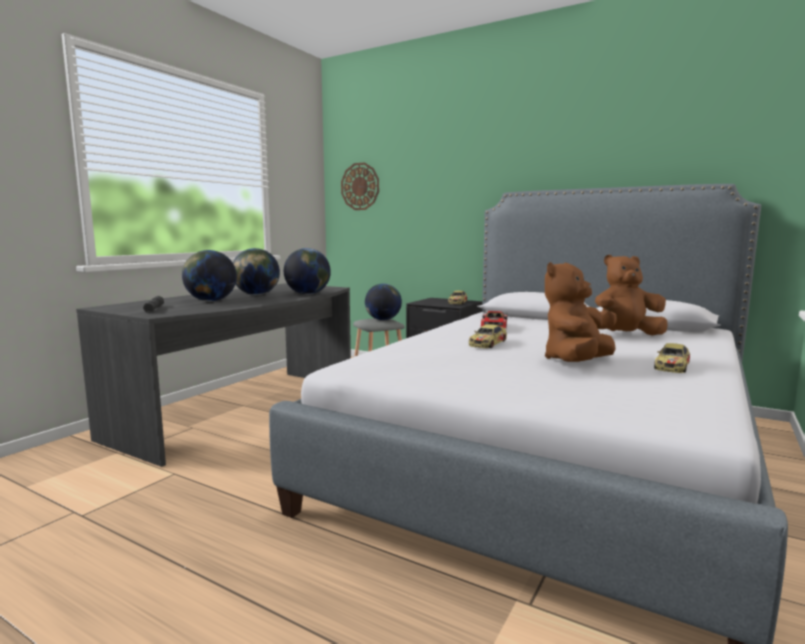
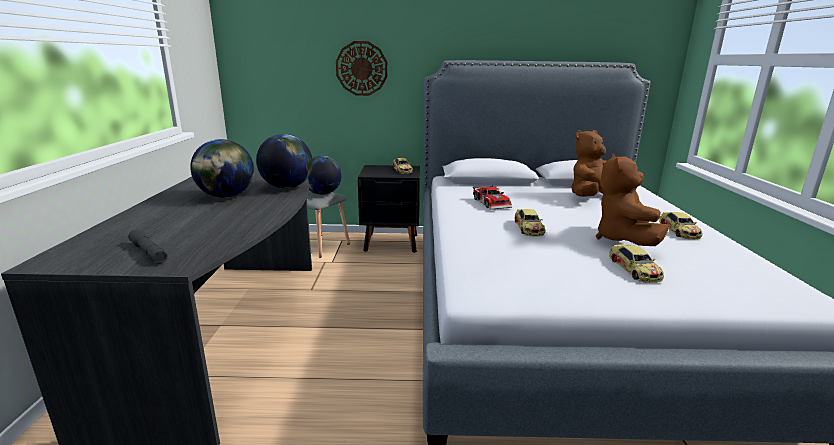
camera: 30 degrees left, 10 degrees up
(210, 301) = (193, 219): globe -> none
(360, 186) = (267, 43): wall clock -> wall clock (361, 68)
(531, 378) = (634, 269): none -> toy car

